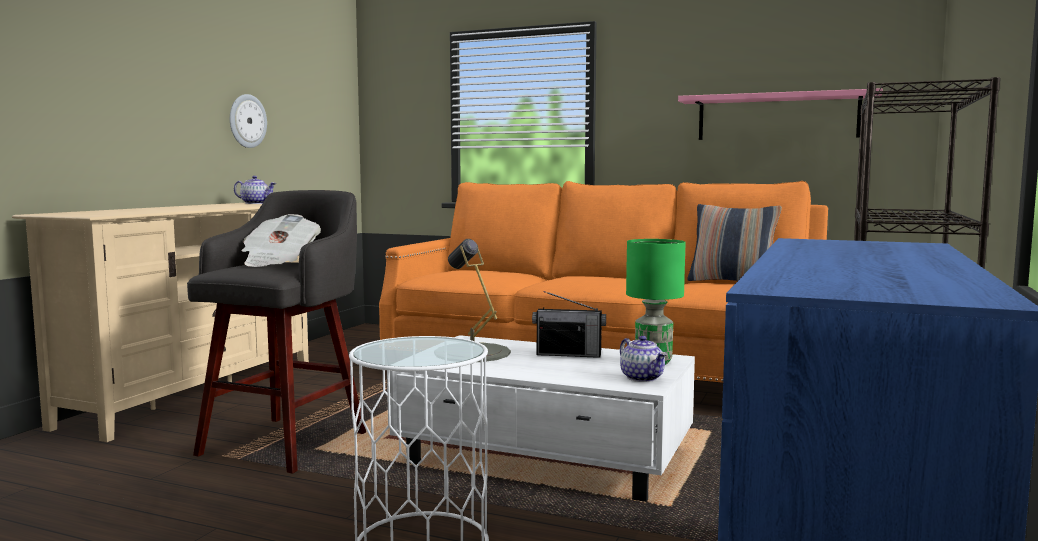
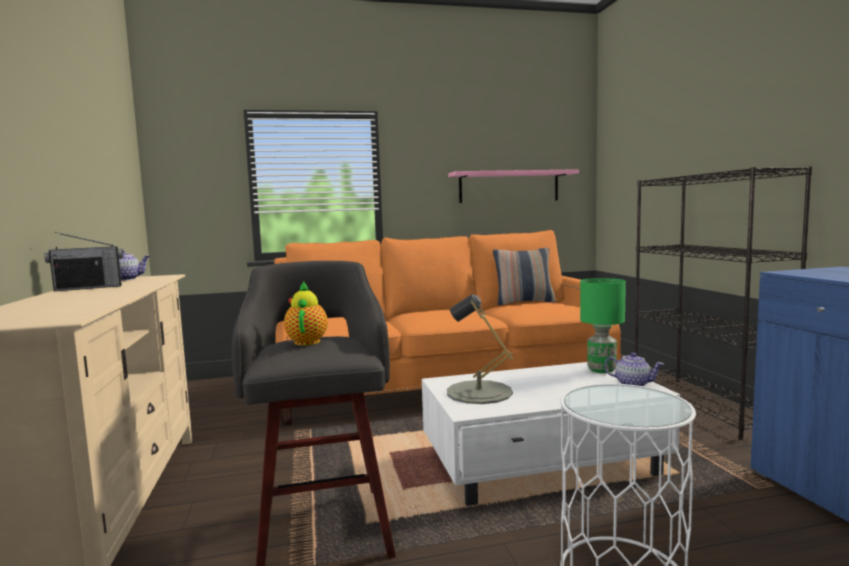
camera: 35 degrees left, 0 degrees up
(247, 121) = (81, 189): wall clock -> none
(278, 262) = (307, 341): newspaper -> teapot
(569, 354) = (541, 377): radio -> radio (89, 288)

